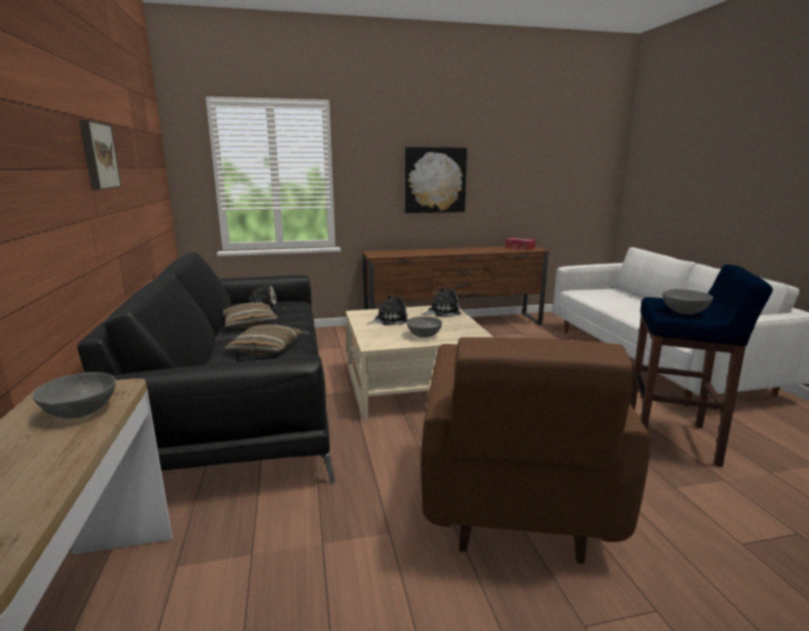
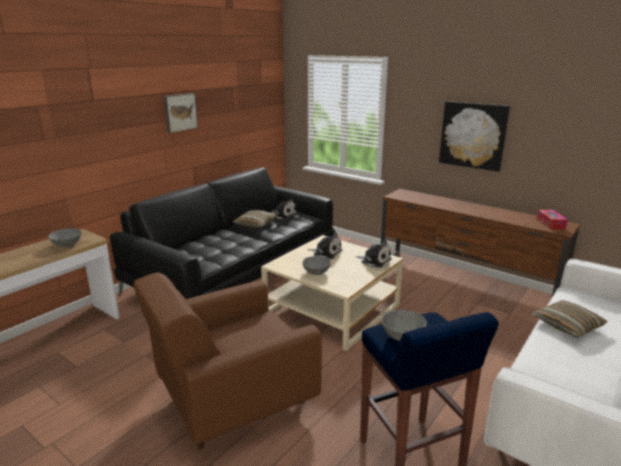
camera: 50 degrees right, 5 degrees up
(266, 348) = (227, 243): pillow -> pillow (567, 325)

